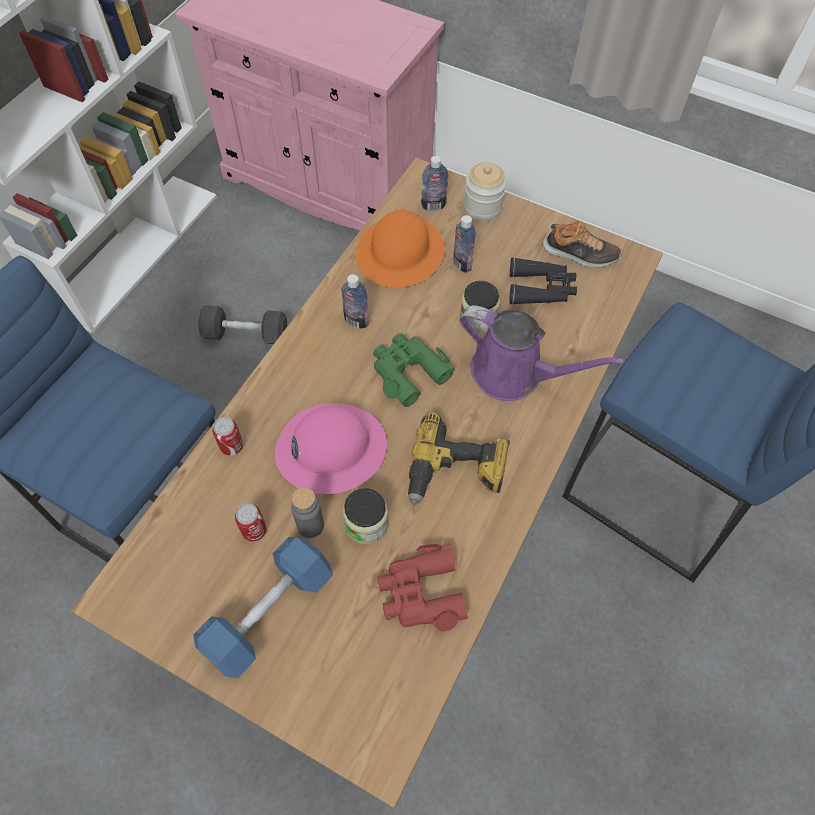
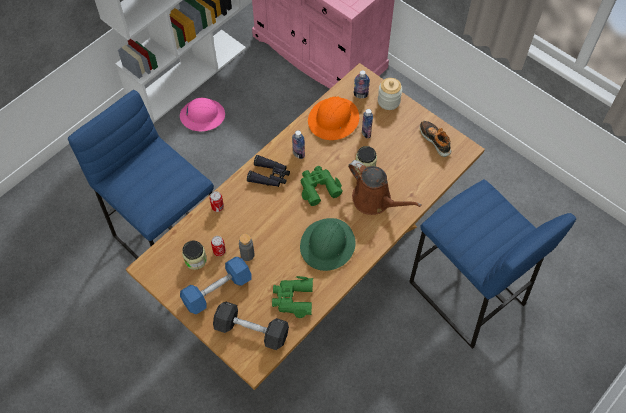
camera: 15 degrees right, 0 degrees up
(246, 334) = (244, 142): grey dumbbell -> grey dumbbell (251, 330)
(331, 449) = (267, 219): pink hard hat -> pink hard hat (202, 115)
(366, 524) = (275, 260): jar -> jar (195, 260)
(421, 593) = (293, 299): red binoculars -> green binoculars
(455, 472) = (328, 245): power drill -> green hard hat
(513, 374) = (375, 200): purple watering can -> brown watering can
(541, 289) = (406, 156): black binoculars -> black binoculars (270, 176)
(580, 254) = (435, 140): shoe -> shoe turned 150 degrees counterclockwise

